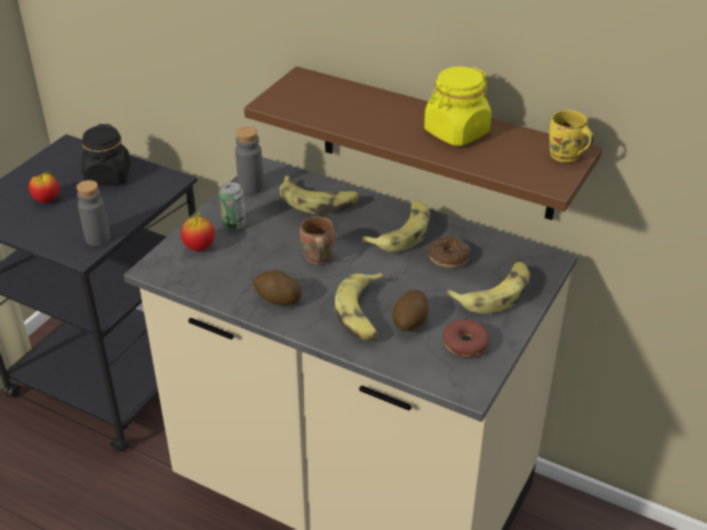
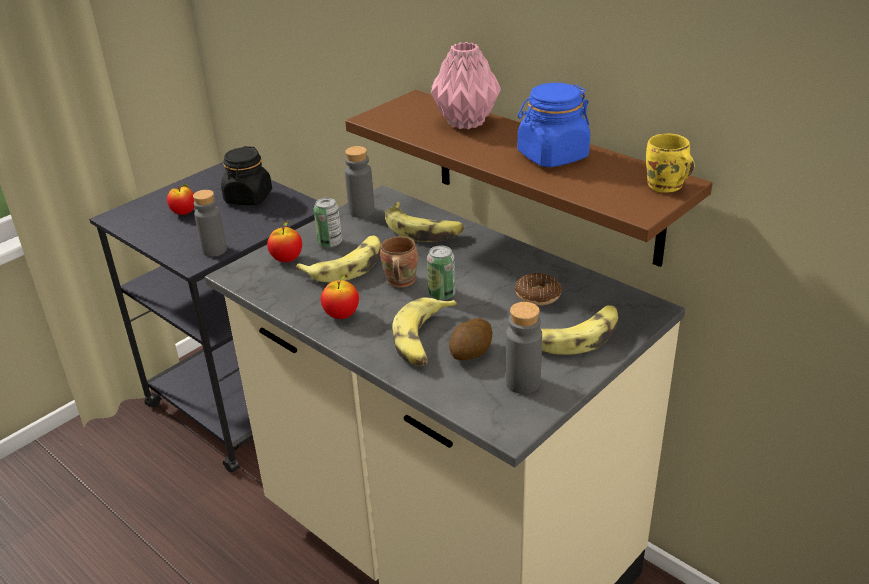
camera: 15 degrees right, 5 degrees down
(277, 299) = (342, 315): potato -> apple
(362, 267) = (442, 294): none -> can
(363, 101) = (467, 123): none -> pink vase
(402, 233) = (497, 267): banana -> banana (346, 266)
(456, 132) = (552, 156): yellow jar -> blue jar
(465, 344) = (522, 383): donut -> grey bottle

